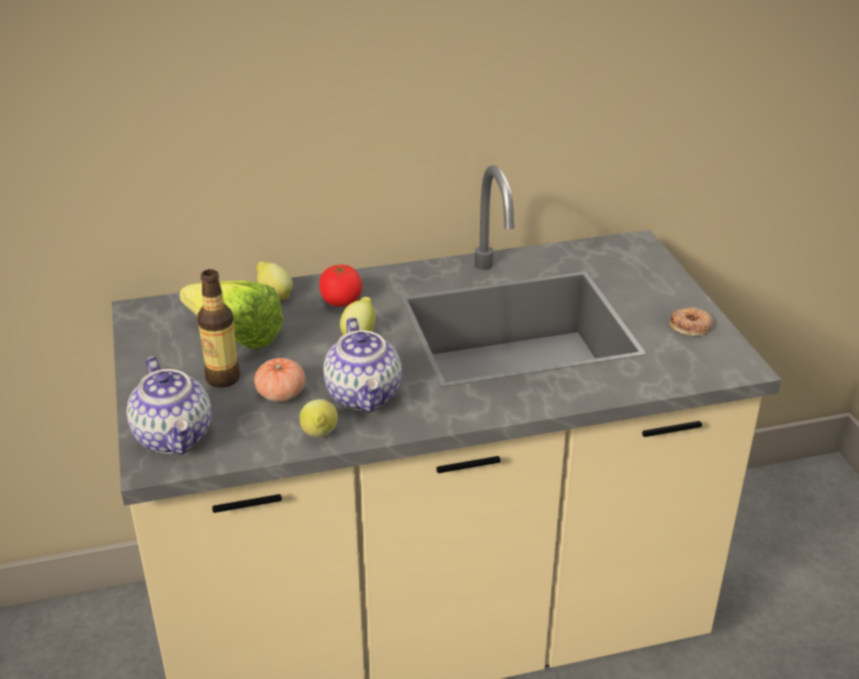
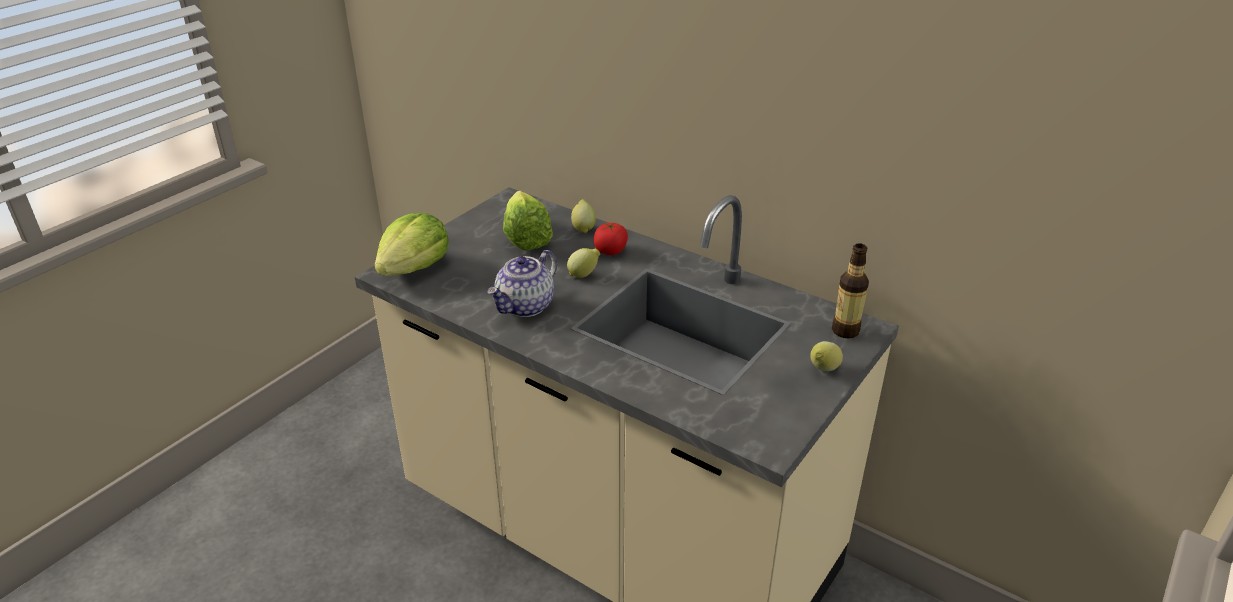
camera: 50 degrees right, 0 degrees up
(175, 436) = (414, 267): teapot -> lettuce
(223, 378) = (483, 254): bottle -> bottle (845, 331)
(281, 394) = (492, 279): tomato -> none
(319, 436) = (468, 311): lemon -> lemon (823, 370)
(691, 326) = (790, 400): donut -> none

